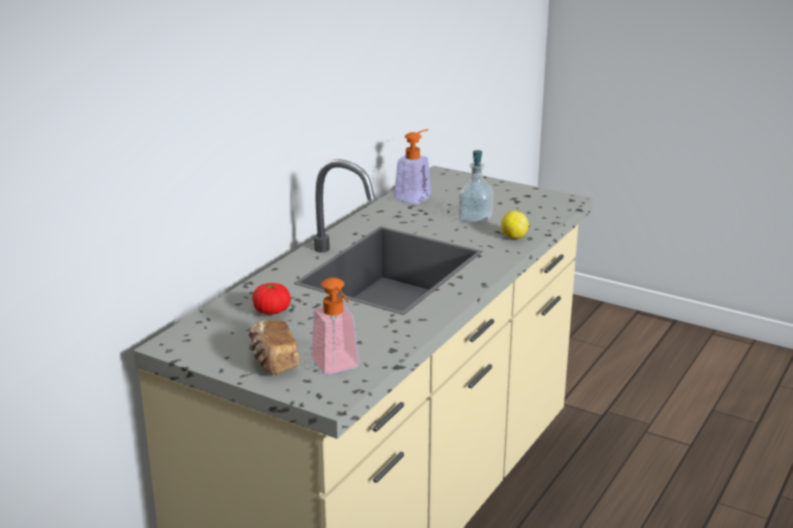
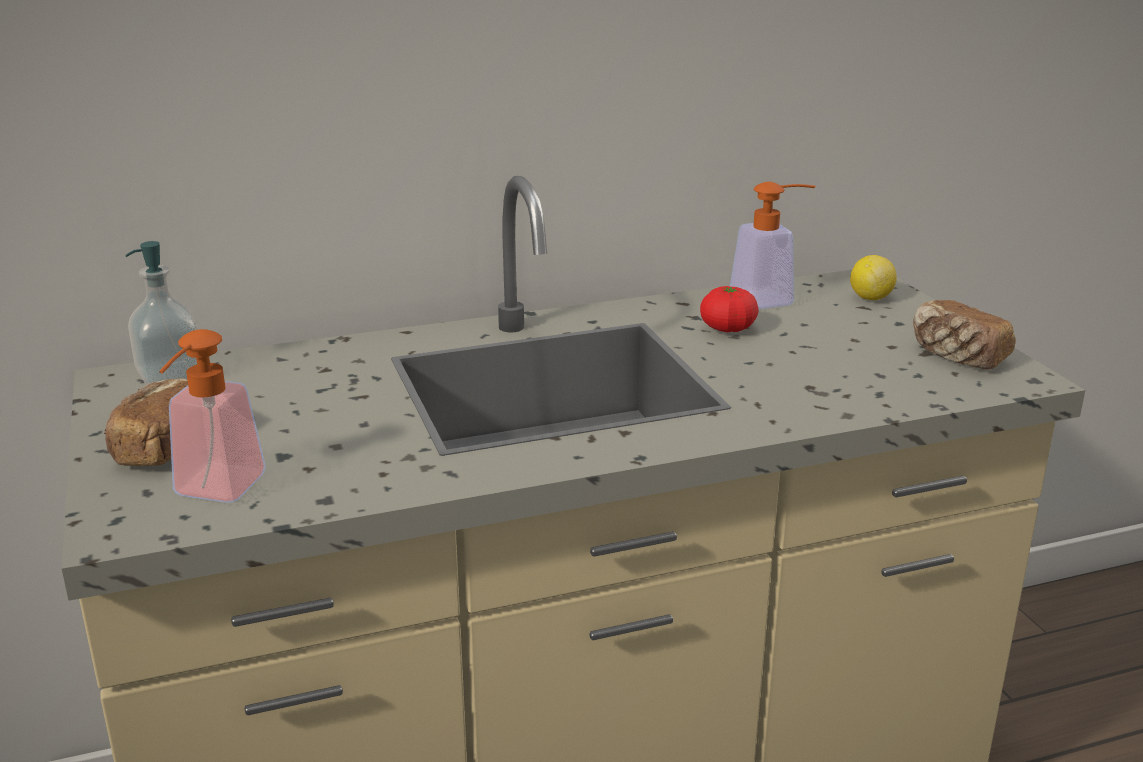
camera: 40 degrees right, 0 degrees up
(272, 311) = (296, 382): tomato -> tomato (727, 328)
(475, 219) = (804, 358): soap dispenser -> soap dispenser (170, 376)
(513, 237) = (822, 404): lemon -> lemon (870, 298)
(530, 199) = (957, 356): none -> bread

